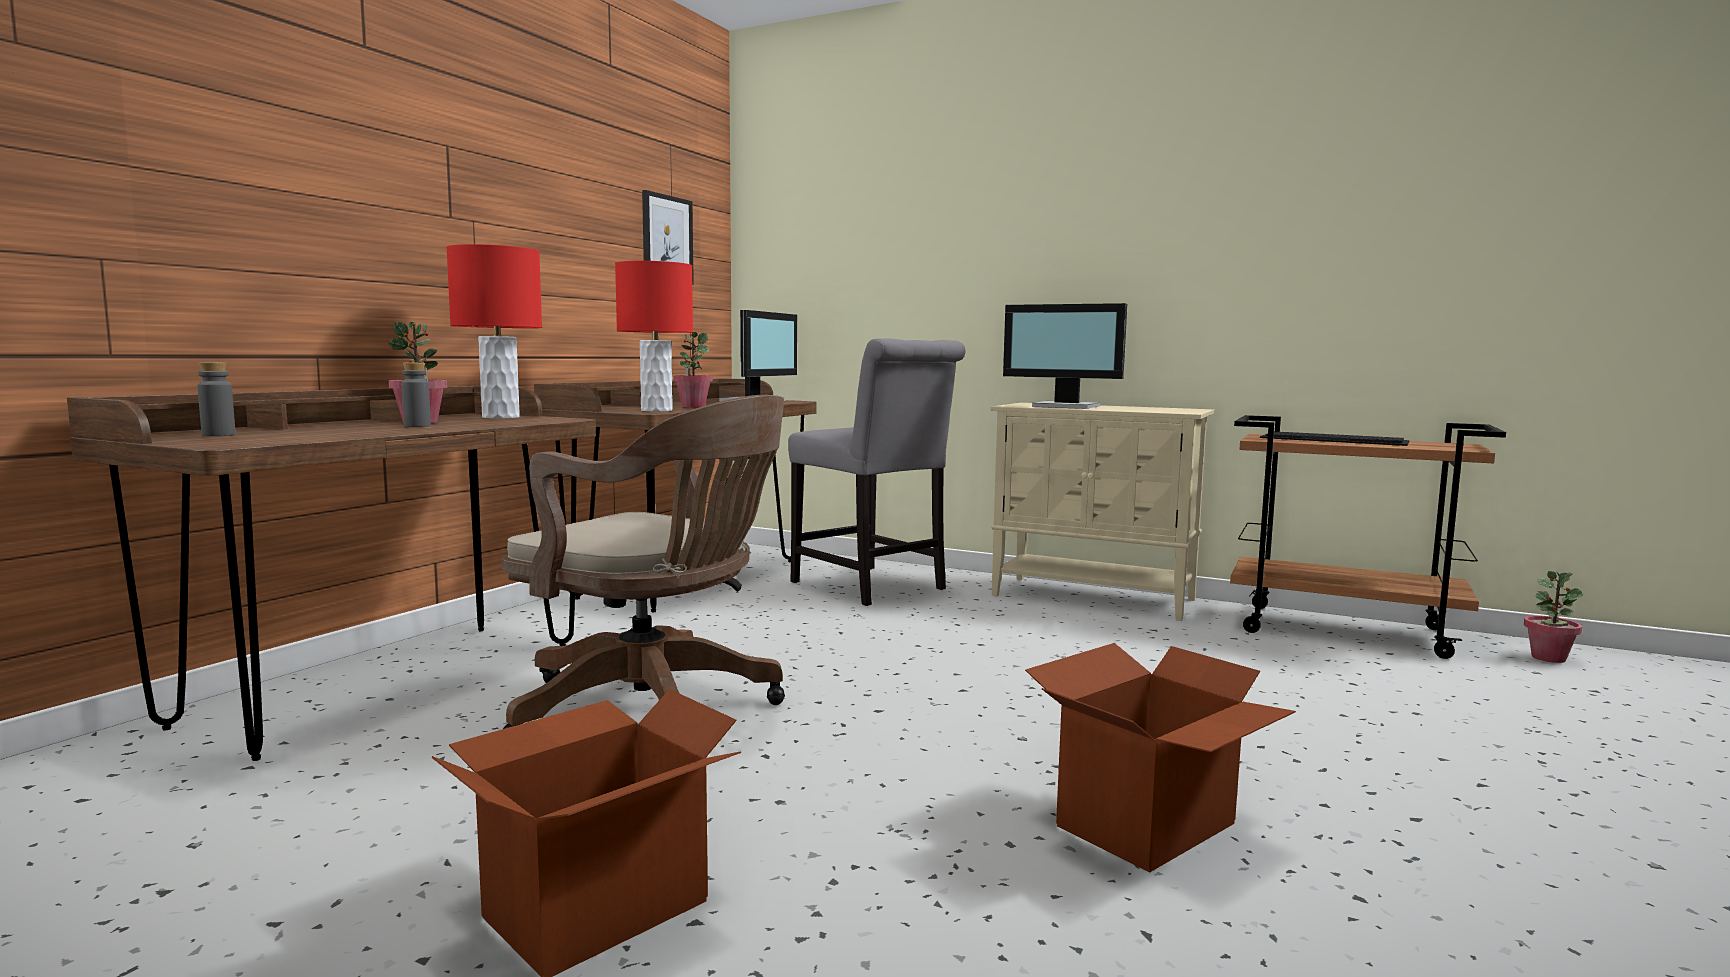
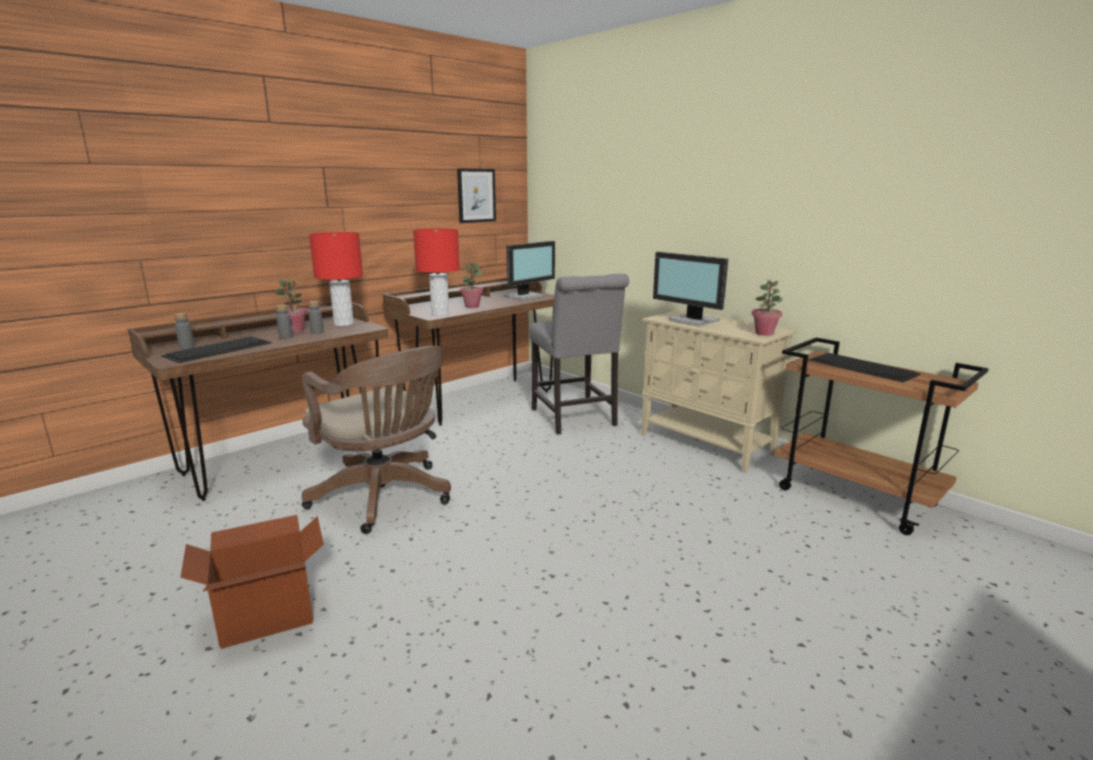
camera: 20 degrees right, 10 degrees up
(300, 434) = (219, 349): none -> keyboard
(470, 422) = (317, 332): none -> grey bottle
(1148, 825) = (560, 628): cardboard box -> none
(1548, 658) = (994, 547): potted plant -> potted plant (764, 333)

